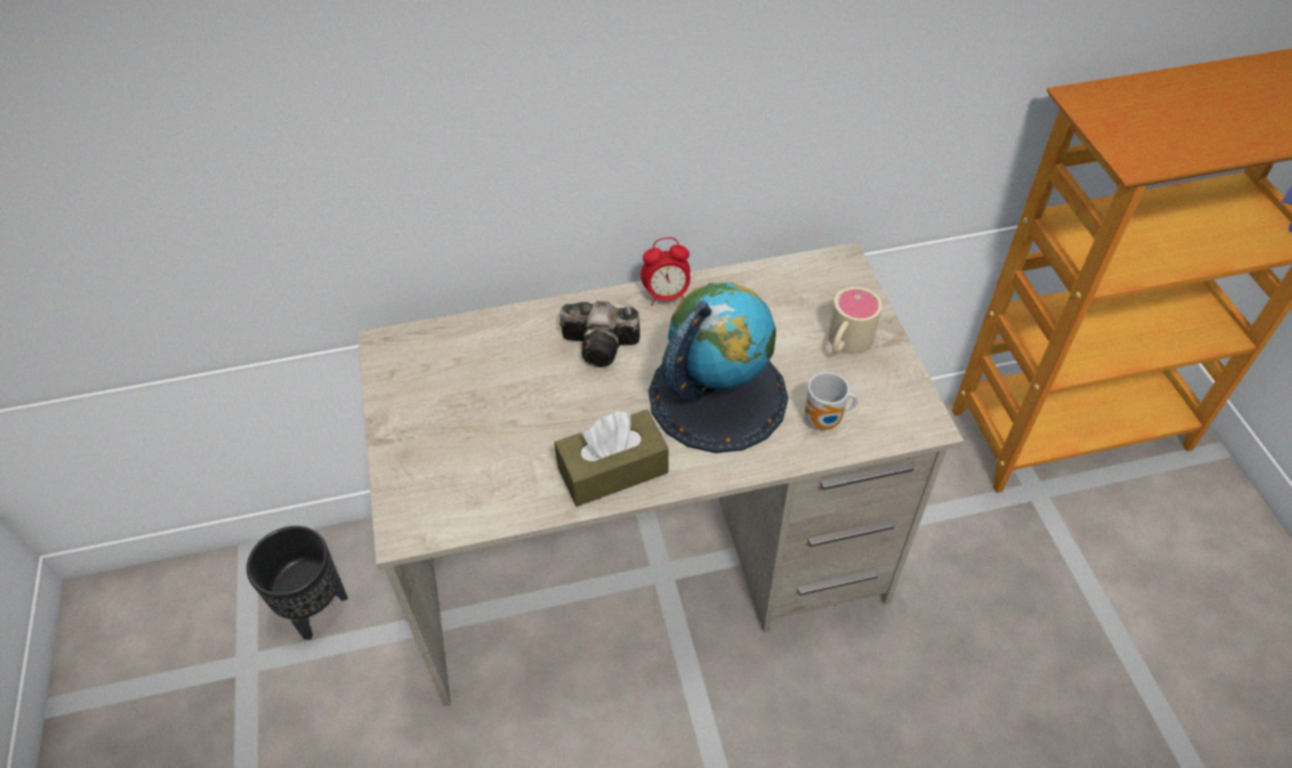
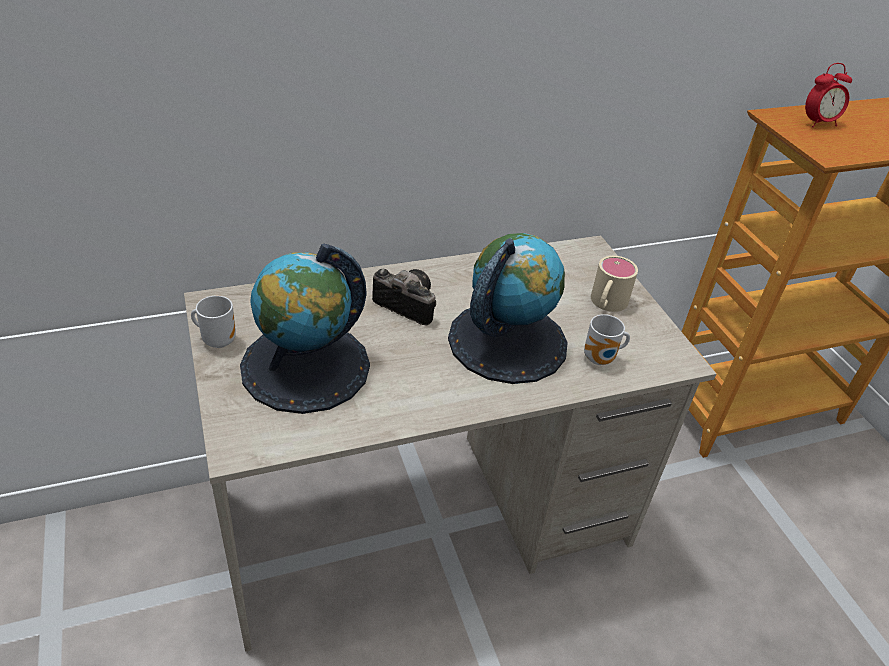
camera: 10 degrees left, 10 degrees down
(317, 609) = (122, 569): black planter -> none
(392, 394) = (218, 340): none -> mug
(485, 429) = (305, 367): none -> globe
(603, 345) = (404, 304): camera -> camera turned 150 degrees counterclockwise
(612, 470) = (424, 397): brown tissue box -> none
(666, 296) = (453, 269): alarm clock -> alarm clock (818, 123)

